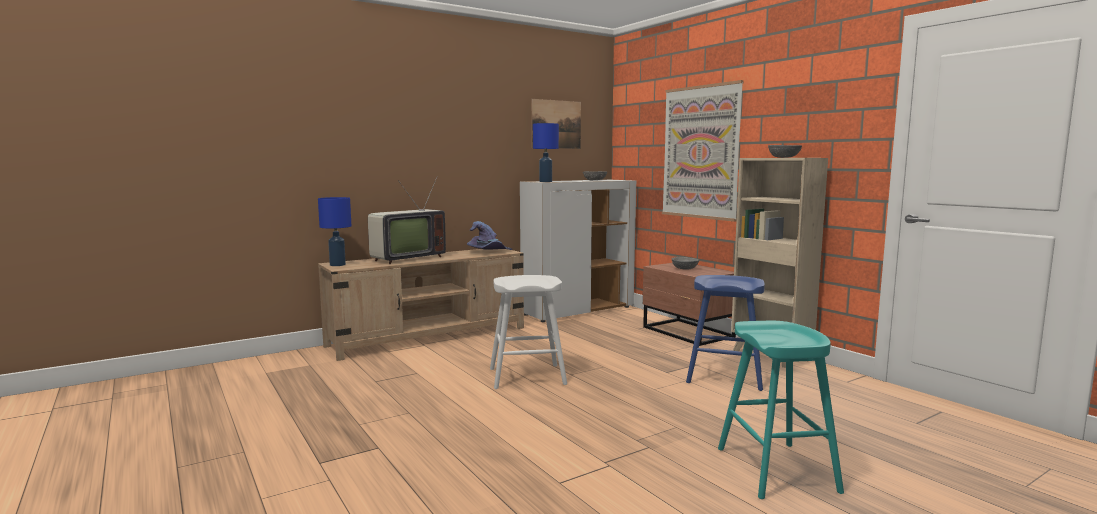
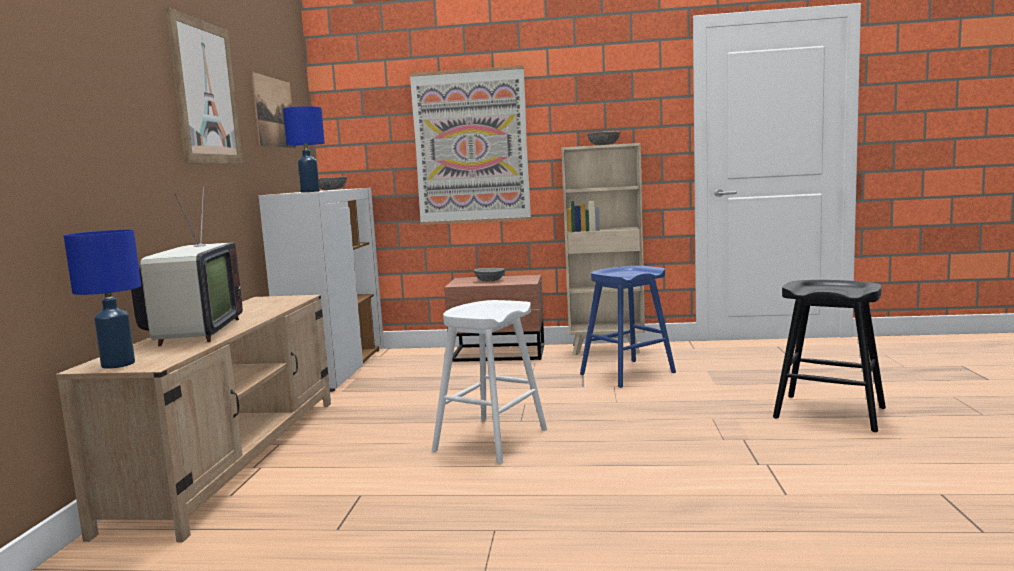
camera: 50 degrees left, 0 degrees up
(475, 117) = (206, 93): none -> picture
(488, 252) = (273, 302): purple hat -> none
(776, 469) = (829, 413): turquoise stool -> black stool

